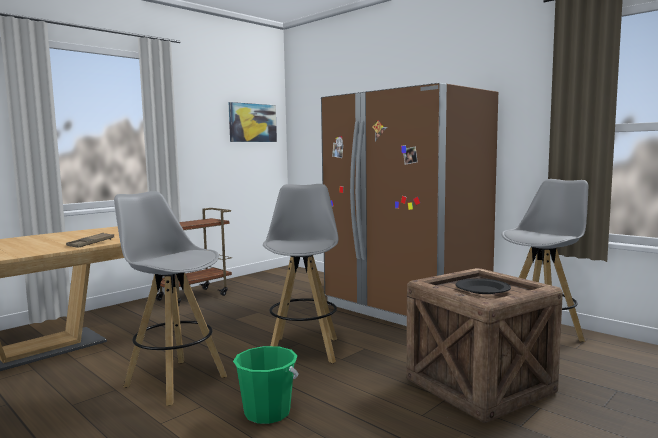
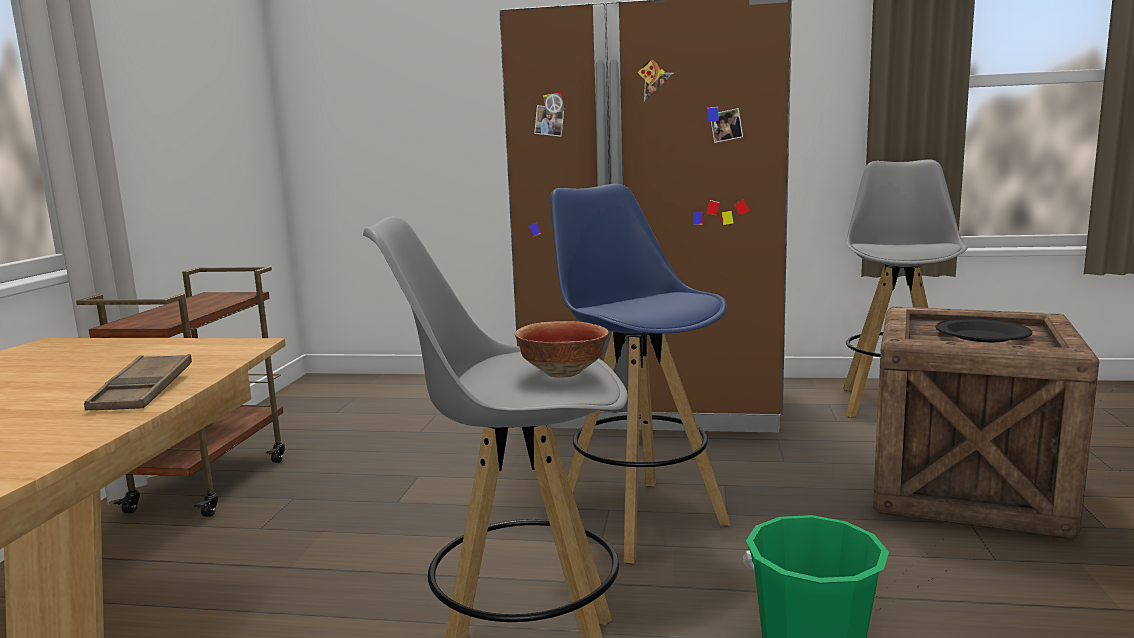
camera: 35 degrees left, 5 degrees up
(183, 258) = (563, 372): none -> bowl
(252, 123) = (223, 69): picture -> none
(305, 349) = (640, 517): grey stool -> blue stool

